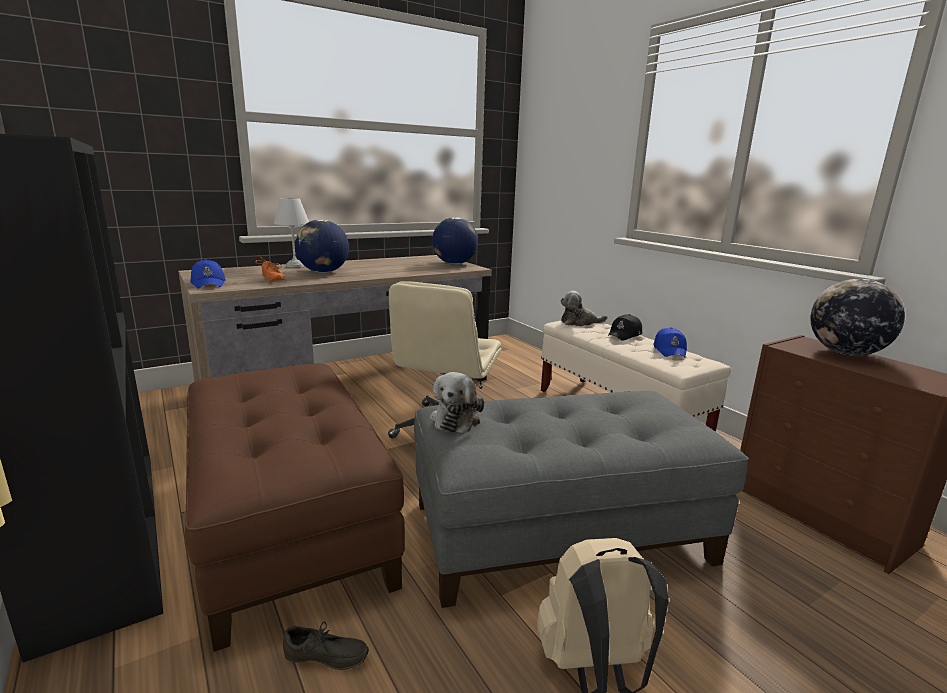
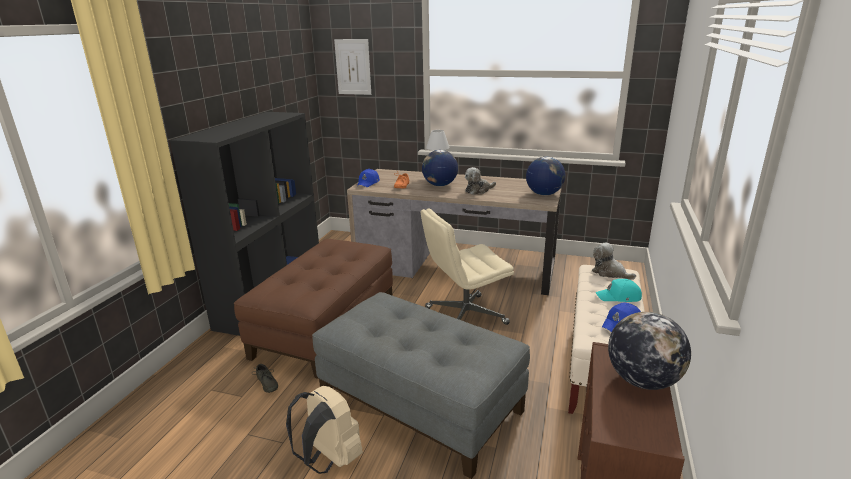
camera: 50 degrees right, 5 degrees up
(95, 96) = (353, 67): none -> picture
(456, 419) = (372, 304): plush toy -> plush toy (478, 190)
(625, 335) = (619, 297): black cap -> turquoise cap

